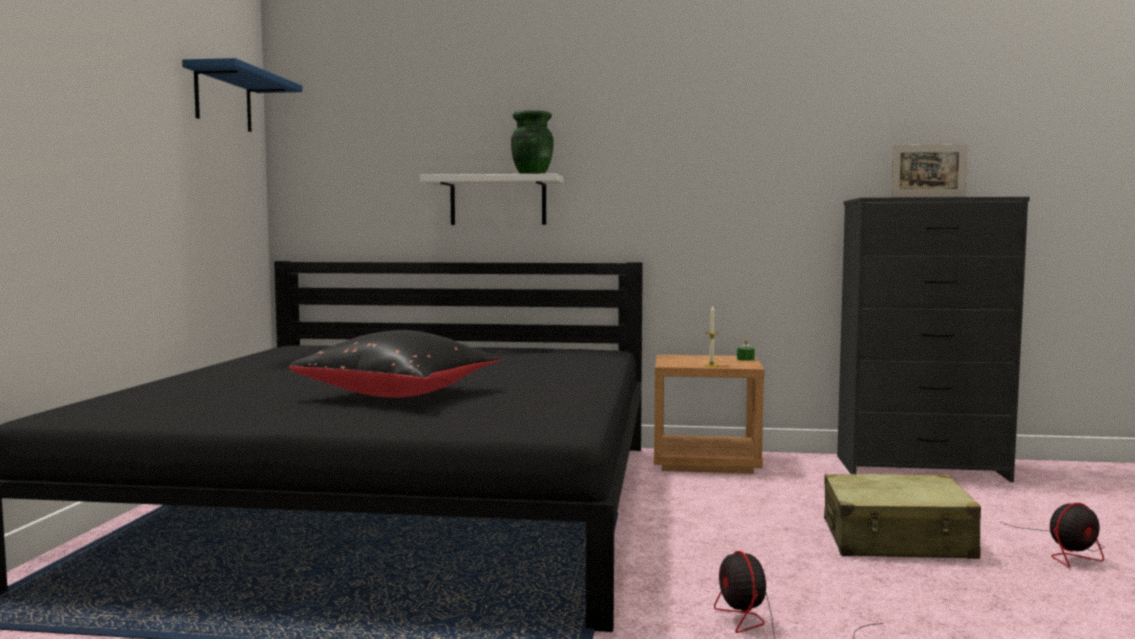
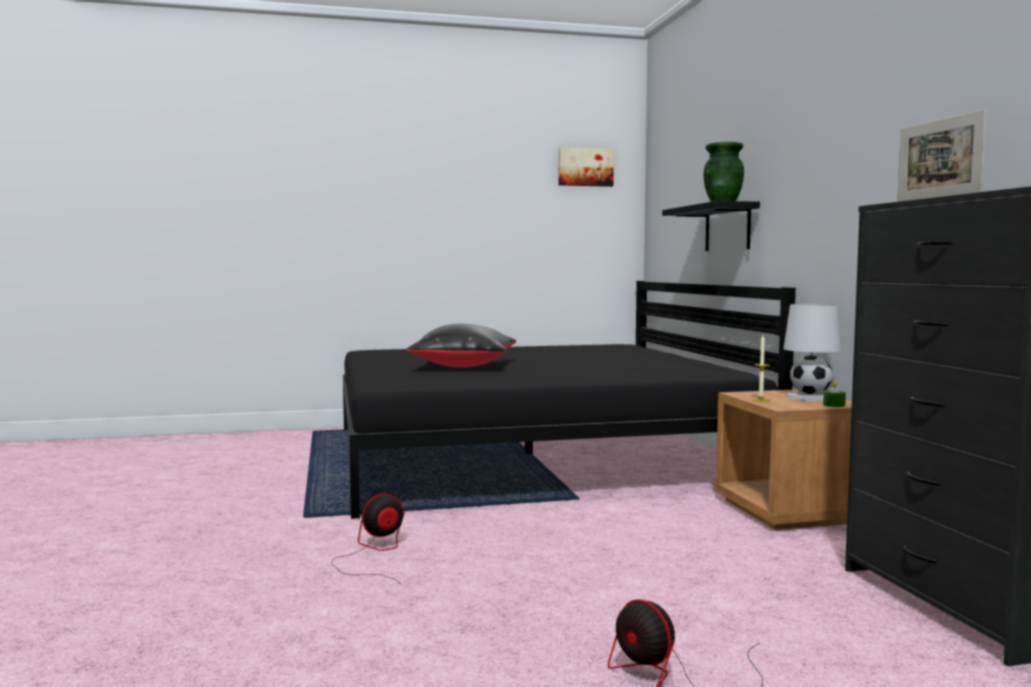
camera: 70 degrees right, 0 degrees up
(223, 99) = (585, 167): blue shelf -> picture
(498, 201) = (727, 228): white shelf -> black shelf
(703, 358) = (809, 397): none -> white table lamp
(897, 540) = (619, 590): beige suitcase -> none

